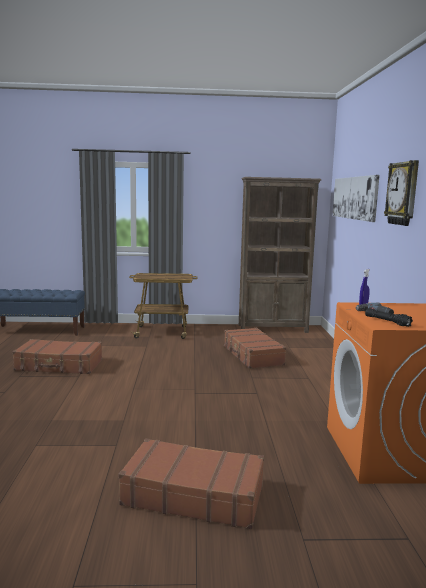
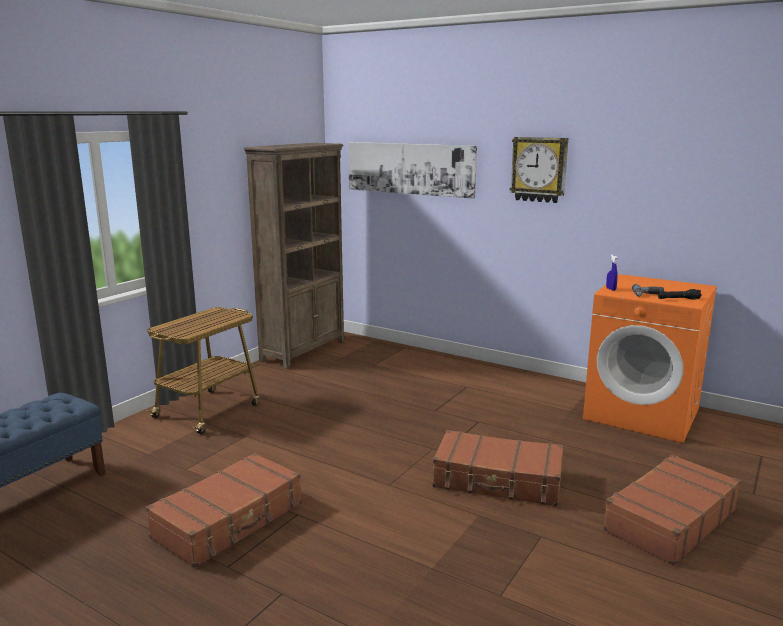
camera: 55 degrees left, 5 degrees up
(252, 355) = (373, 389): brown suitcase -> brown suitcase (498, 481)

